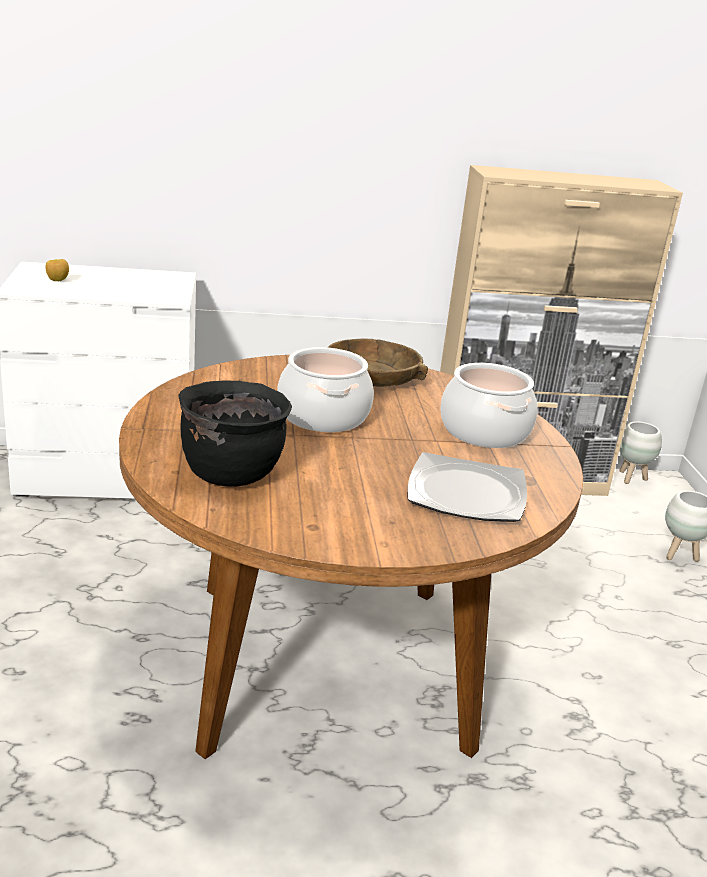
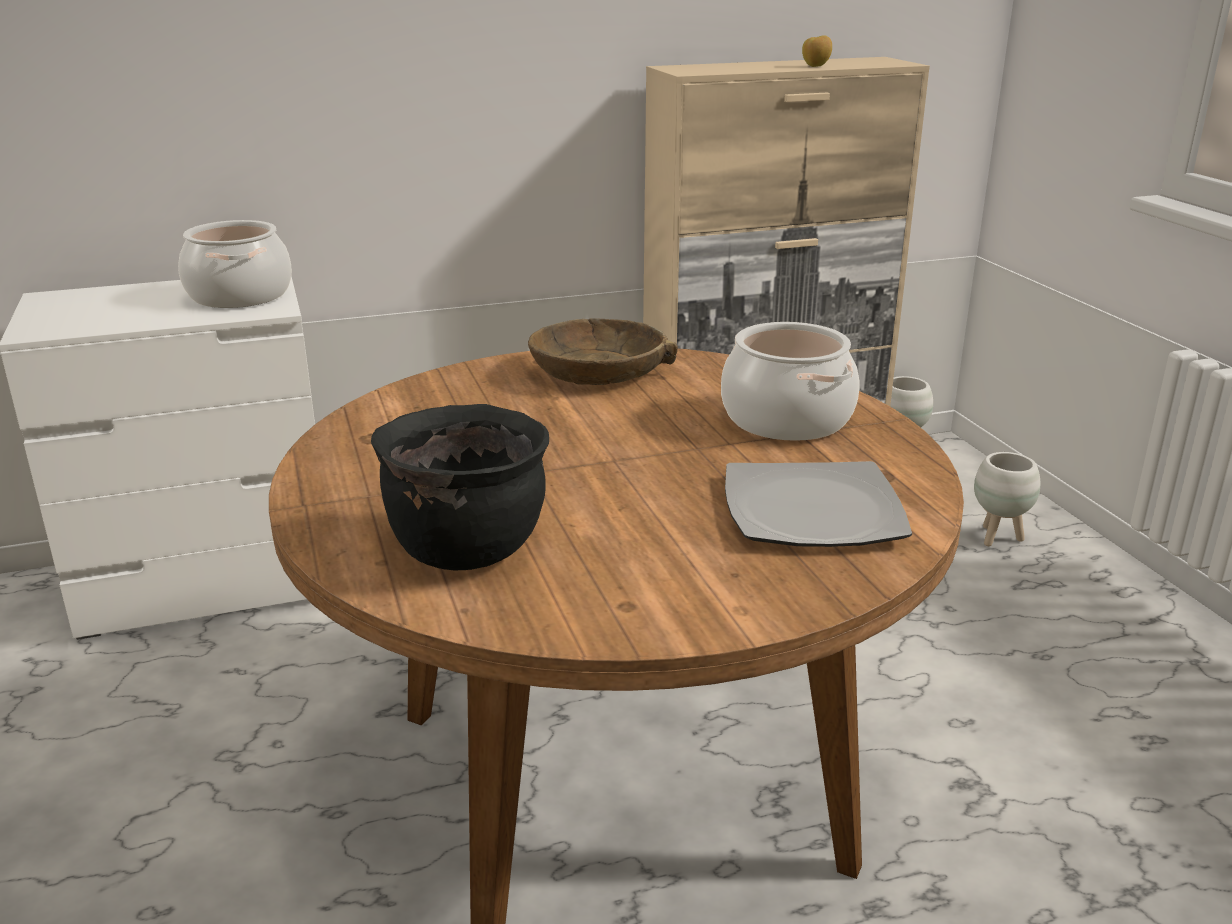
camera: 10 degrees left, 0 degrees up
(57, 280) = (89, 311): apple -> apple (815, 66)
(322, 416) = (558, 438): cooking pot -> cooking pot (239, 295)

